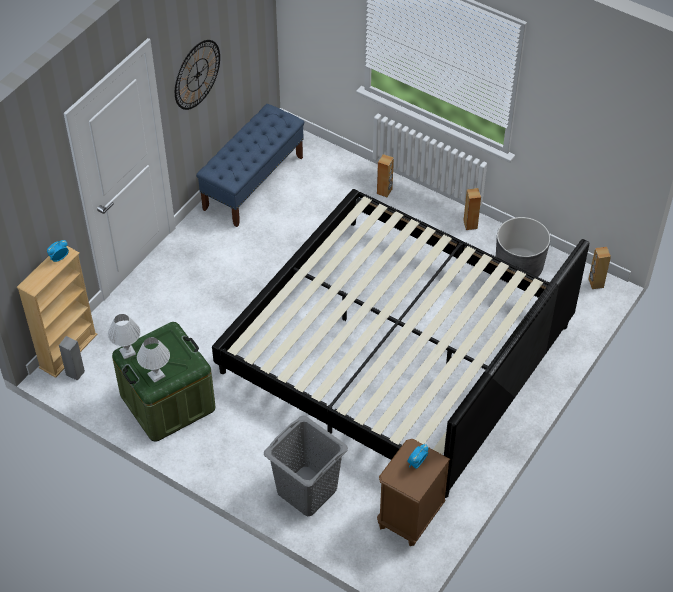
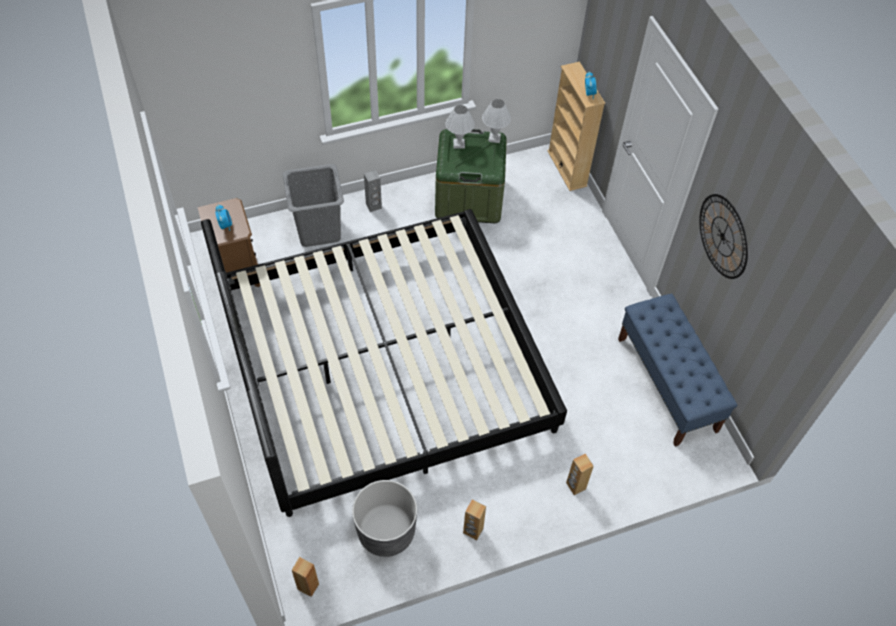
camera: 125 degrees right, 5 degrees up
(75, 373) = (542, 163): grey speaker -> grey speaker (374, 206)

